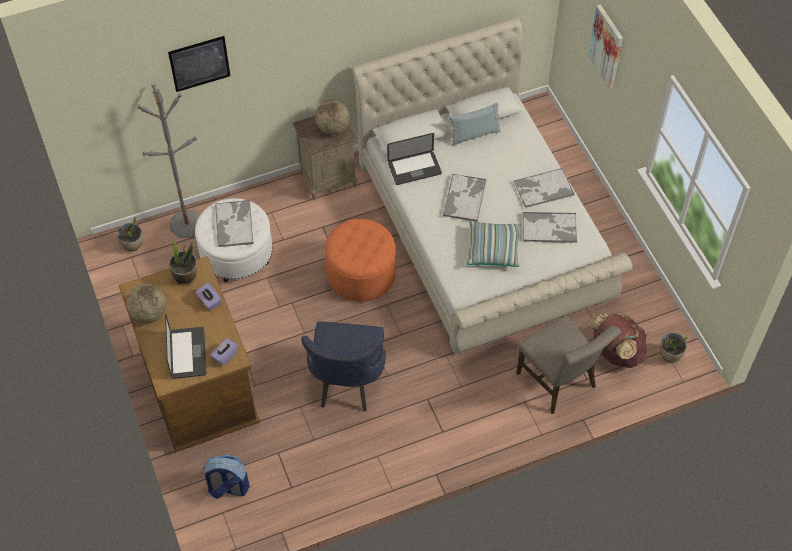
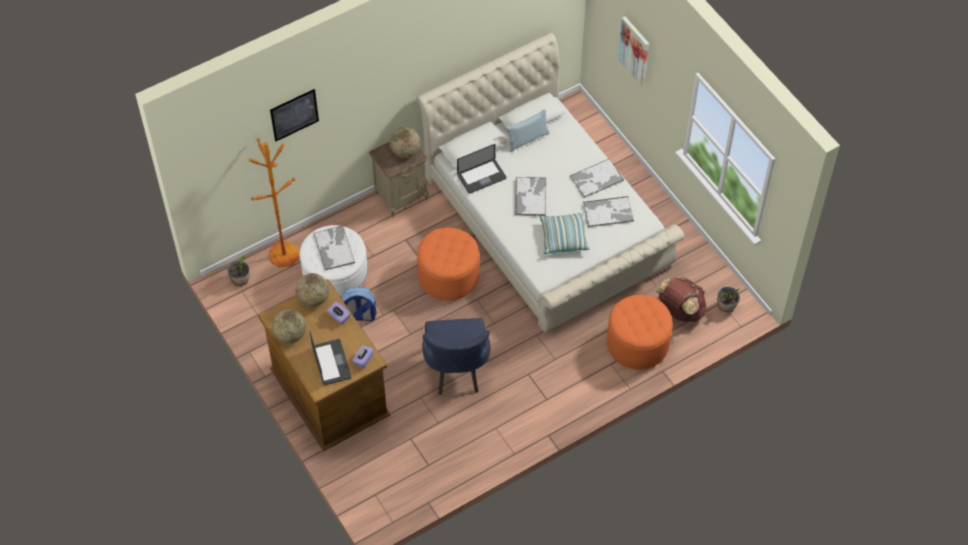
camera: 10 degrees left, 0 degrees up
(185, 276) = (313, 299): potted plant -> globe
(186, 223) = (284, 254): grey clothes rack -> orange clothes rack
(228, 487) = (374, 474): backpack -> backpack (359, 316)
(559, 383) = (637, 343): beige chair -> orange ottoman

